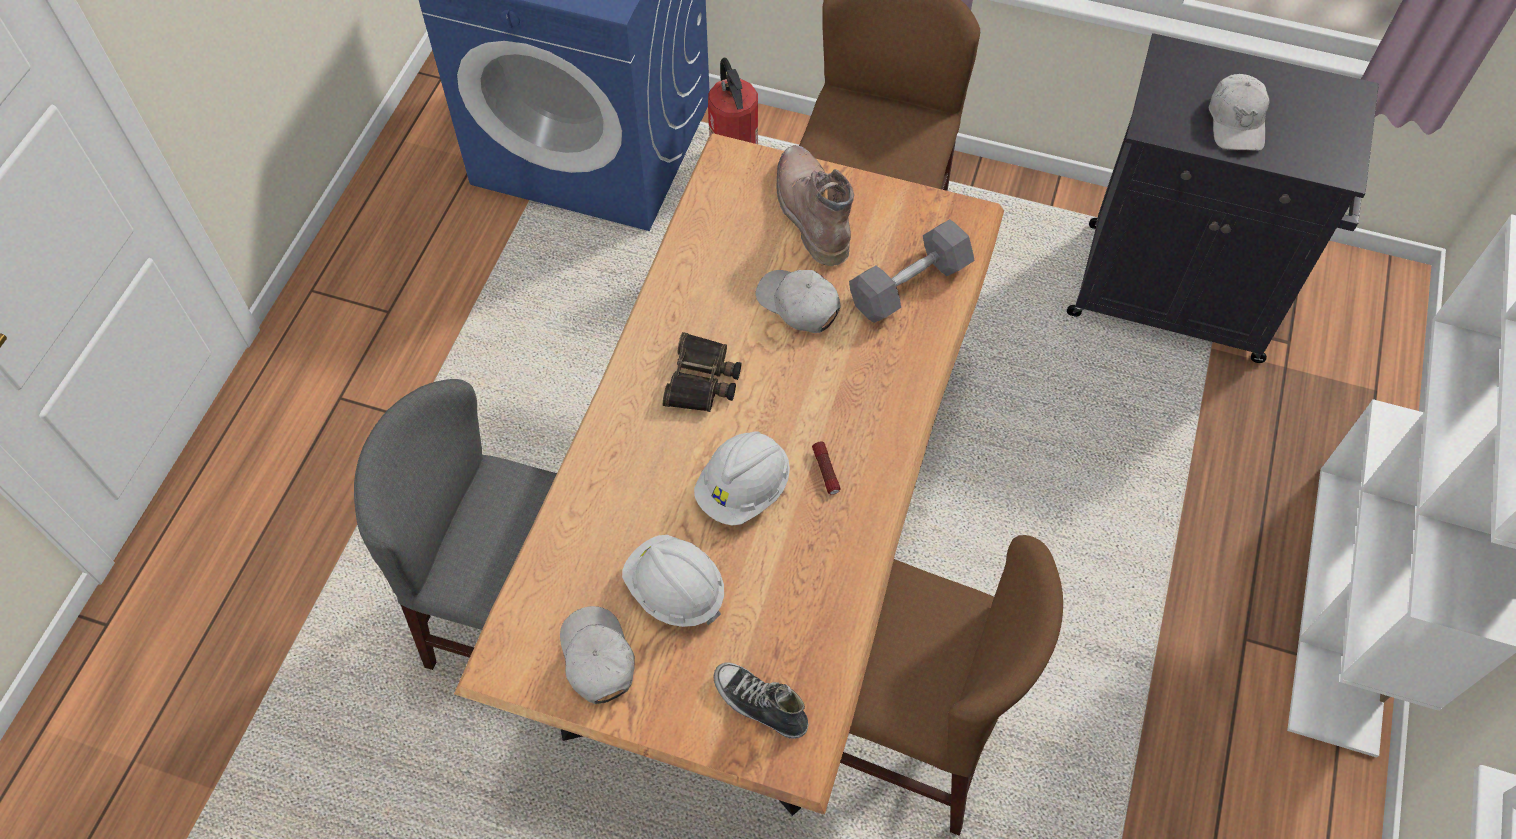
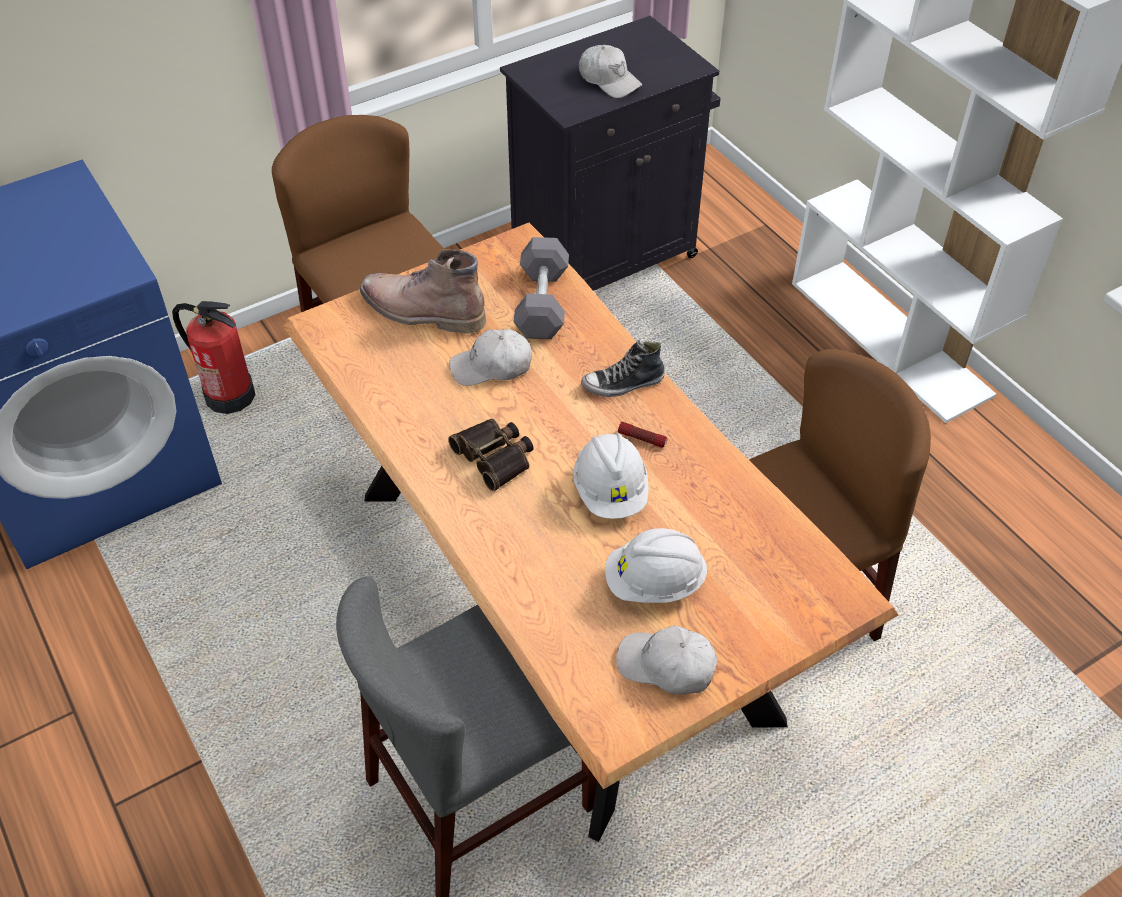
camera: 50 degrees left, 10 degrees down
(760, 704) = (791, 591): shoe -> shoe (623, 384)

